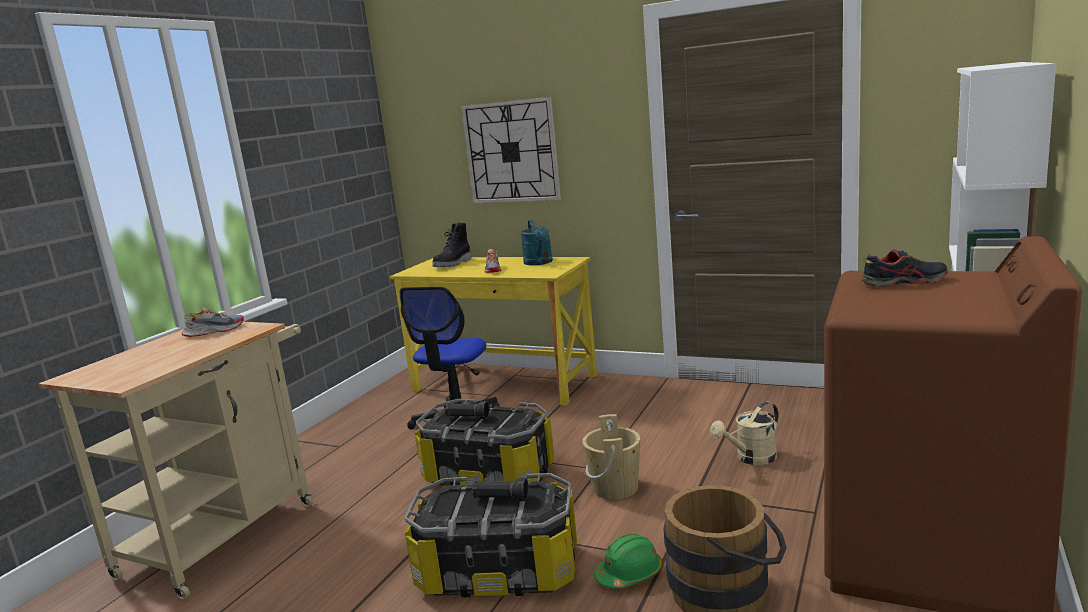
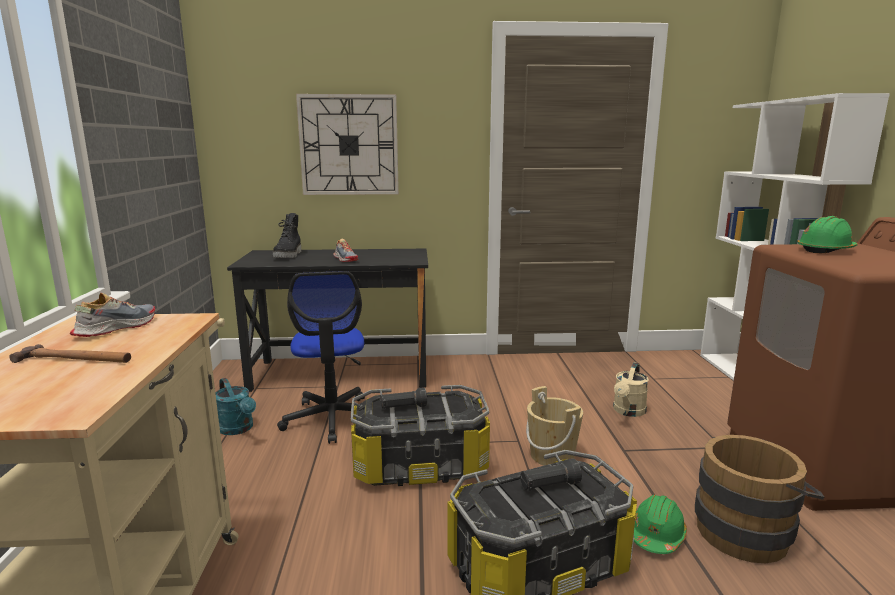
camera: 30 degrees left, 0 degrees up
(167, 352) = (75, 359): none -> hammer
(504, 383) = (341, 373): yellow desk -> black desk
(539, 263) = (385, 253): turquoise watering can -> turquoise watering can (238, 429)
(903, 282) = (826, 250): shoe -> green hard hat

